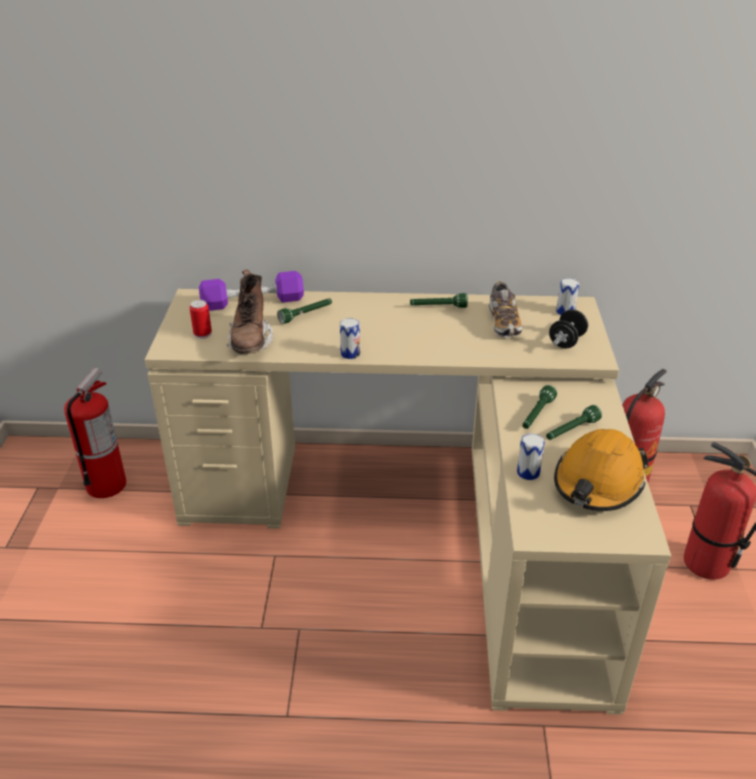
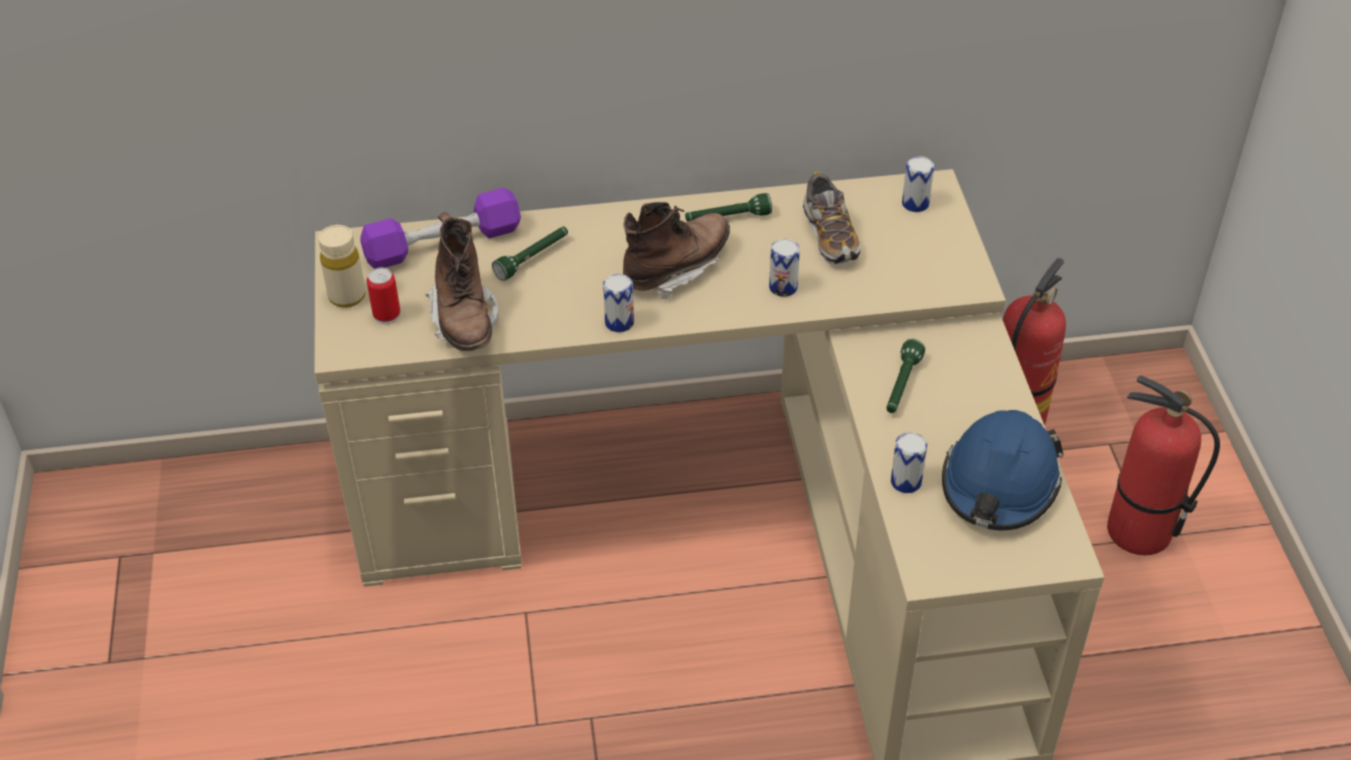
camera: 10 degrees left, 10 degrees up
(106, 484) = (228, 535): fire extinguisher -> none
(182, 322) = (347, 296): none -> beige bottle
(396, 330) = (676, 269): none -> brown boot
(465, 346) = (783, 287): none -> can
(566, 341) = (926, 259): black dumbbell -> none
(571, 431) = (952, 406): green flashlight -> none
(597, 483) = (999, 484): orange hard hat -> blue hard hat

